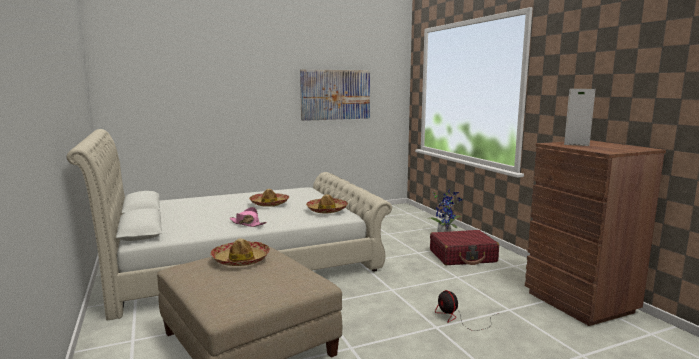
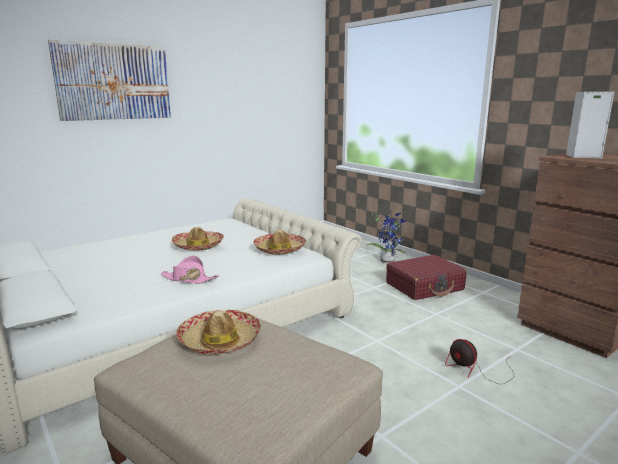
camera: 15 degrees left, 5 degrees up
(335, 94) = (245, 102): picture -> picture (114, 82)

